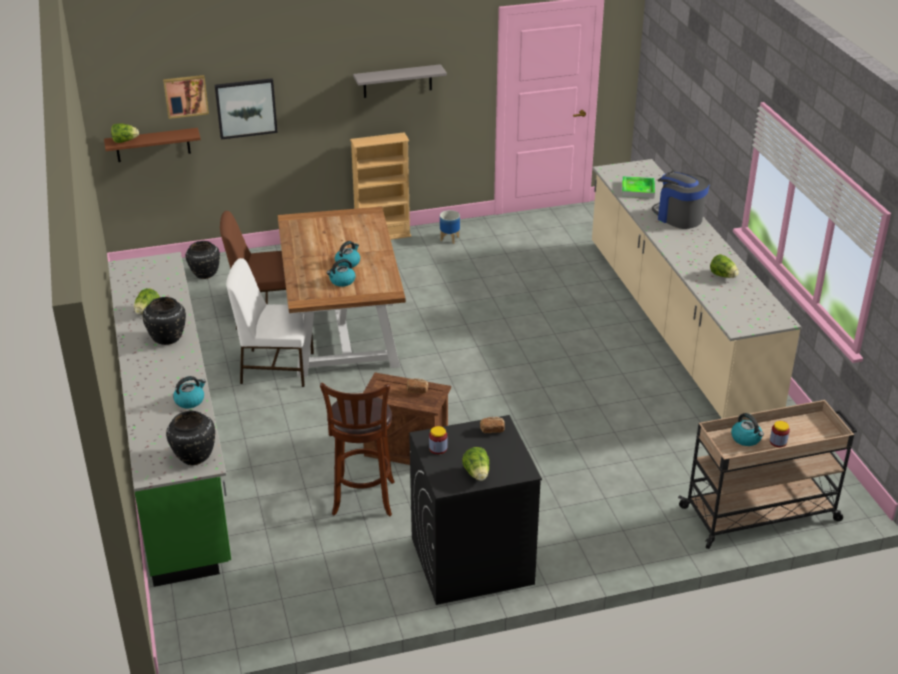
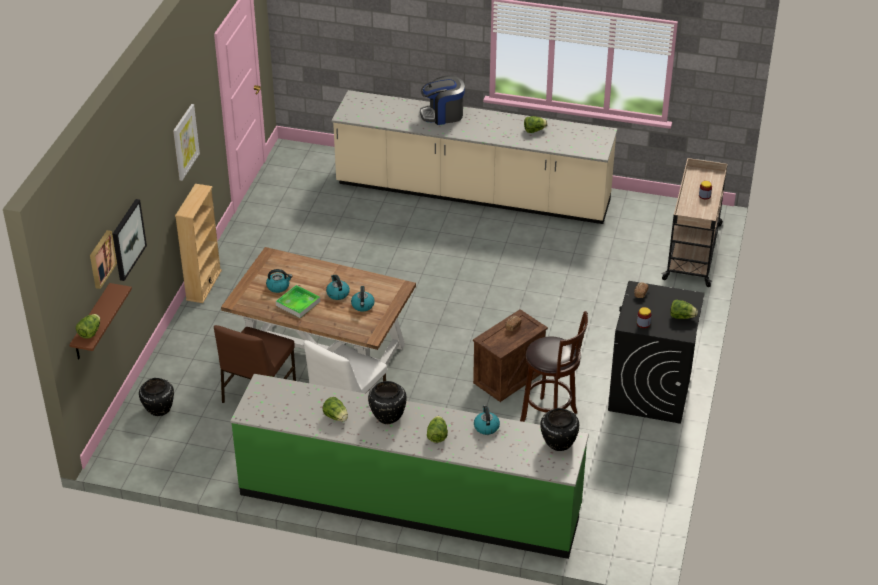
camera: 60 degrees left, 5 degrees up
(156, 375) = (437, 436): none -> lettuce
(397, 81) = (185, 142): grey shelf -> picture
(449, 238) = (247, 251): planter -> none
(638, 190) = (387, 115): tray -> tray (298, 303)
(746, 439) = (693, 206): kettle -> kettle (278, 286)

